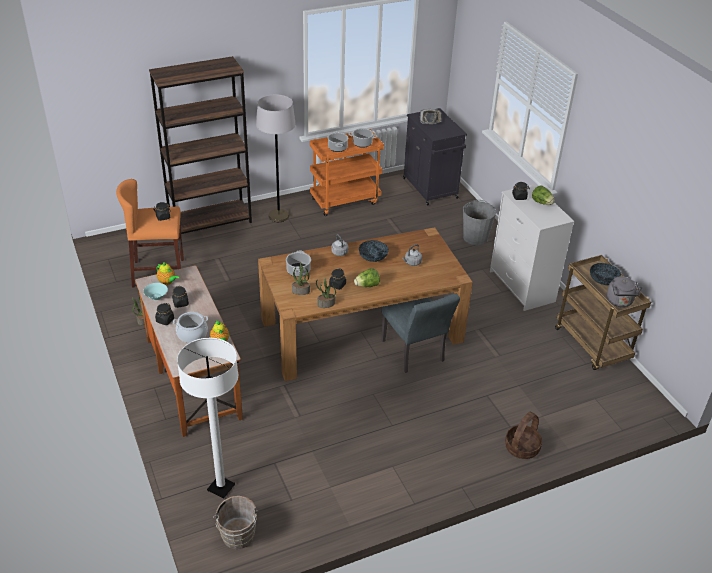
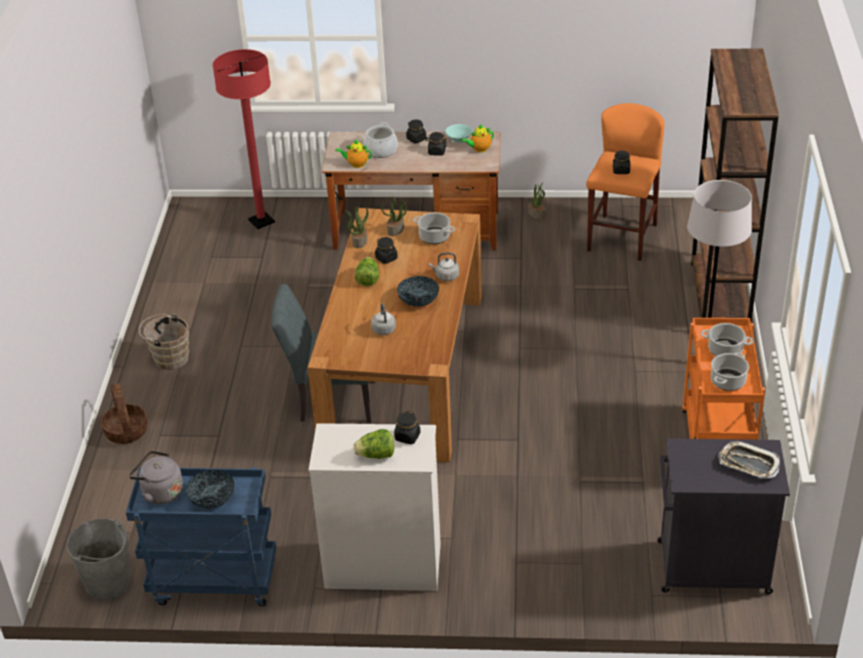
camera: 120 degrees right, 0 degrees up
(221, 487) = (261, 221): white floor lamp -> red floor lamp
(238, 538) = (200, 220): brown bucket -> brown bucket (169, 358)
(475, 237) = (535, 566): grey bucket -> grey bucket (108, 581)
(593, 345) = (212, 582): brown cart -> blue cart

